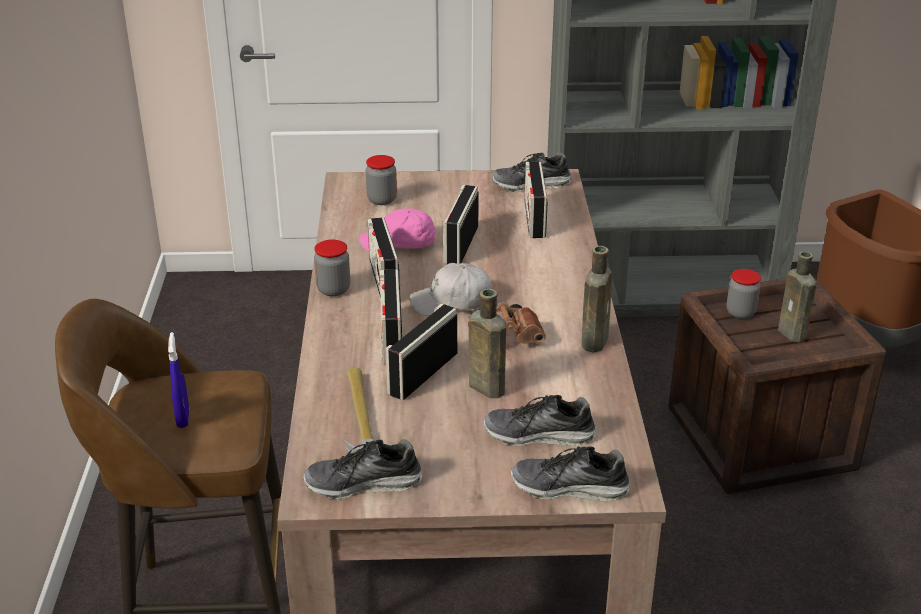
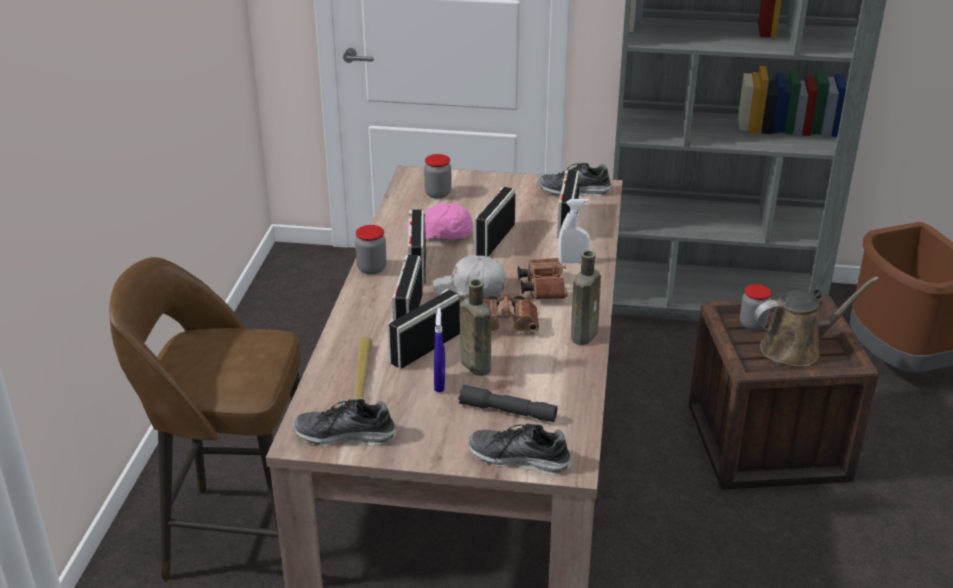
camera: 10 degrees right, 0 degrees up
(183, 418) = (217, 365): blue spray bottle -> blue spray bottle (439, 384)
(532, 293) = (542, 288): none -> brown binoculars
(539, 435) = (507, 411): shoe -> grey flashlight
(555, 261) = (573, 261): none -> white spray bottle
(793, 334) = (796, 349): brown bottle -> brown watering can

